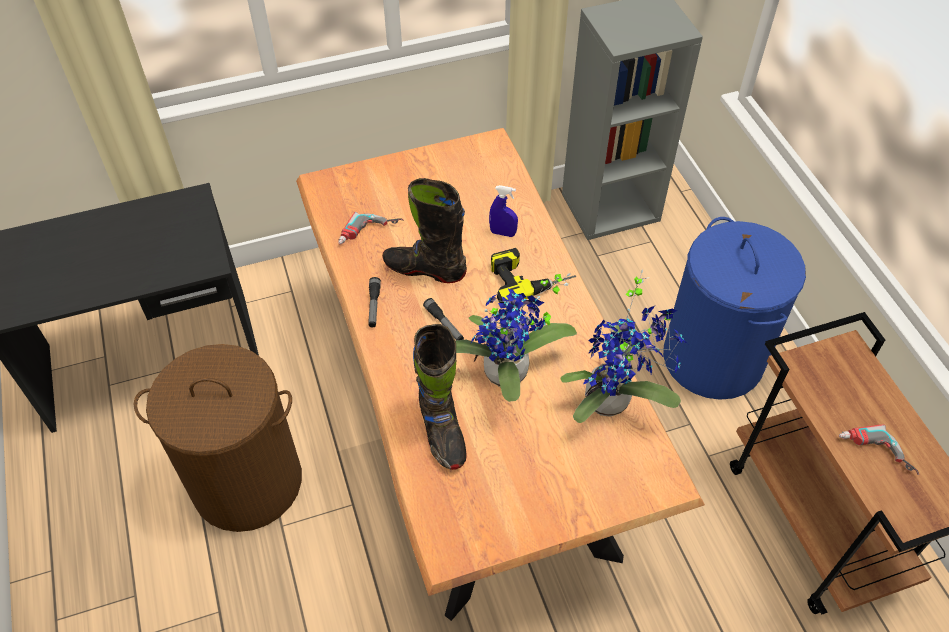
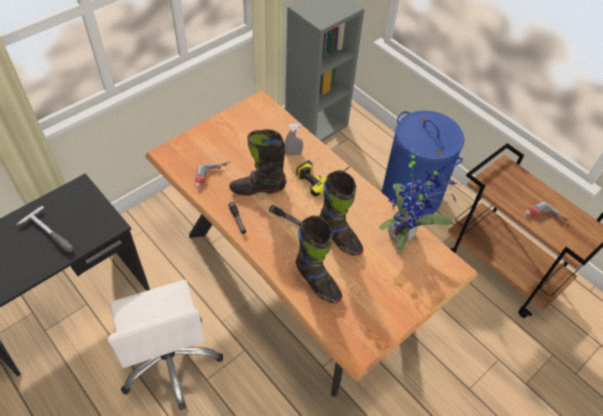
camera: 25 degrees left, 0 degrees up
(127, 252) = (50, 234): none -> hammer
(246, 482) = (170, 360): brown laundry basket -> white office chair
(503, 233) = (293, 153): blue spray bottle -> grey spray bottle
(508, 377) = (339, 237): potted plant -> black boot

